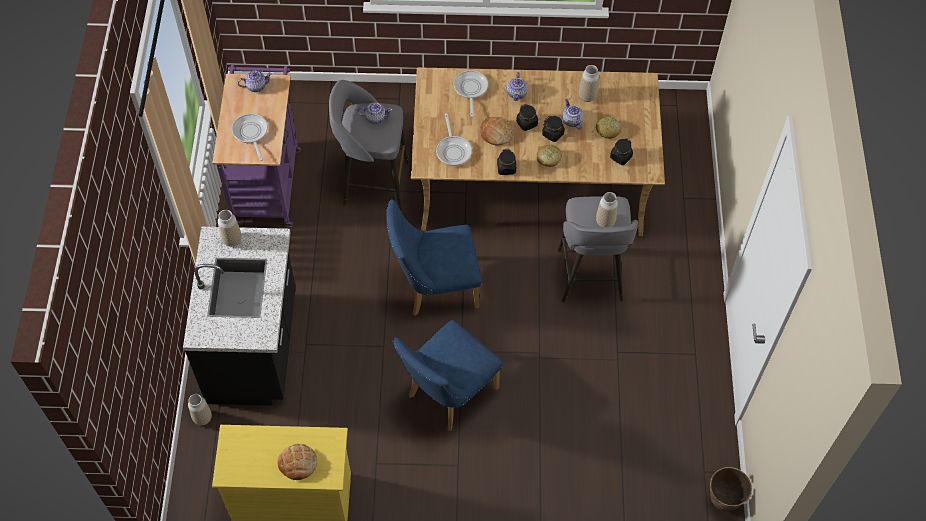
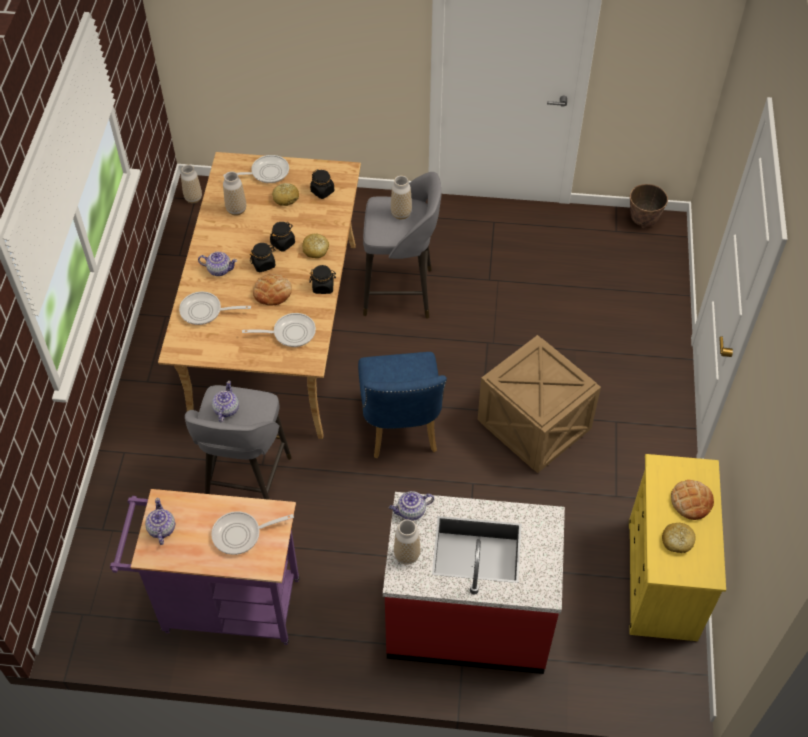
camera: 85 degrees left, 5 degrees down
(202, 418) = (563, 678): vase -> vase (193, 198)
(255, 347) = (468, 619): black counter -> red counter
(258, 449) = (677, 541): none -> bread
(447, 395) = (535, 426): blue chair -> crate
(571, 121) = (267, 226): teapot -> teapot (411, 511)
(637, 112) = (266, 172): none -> frying pan

